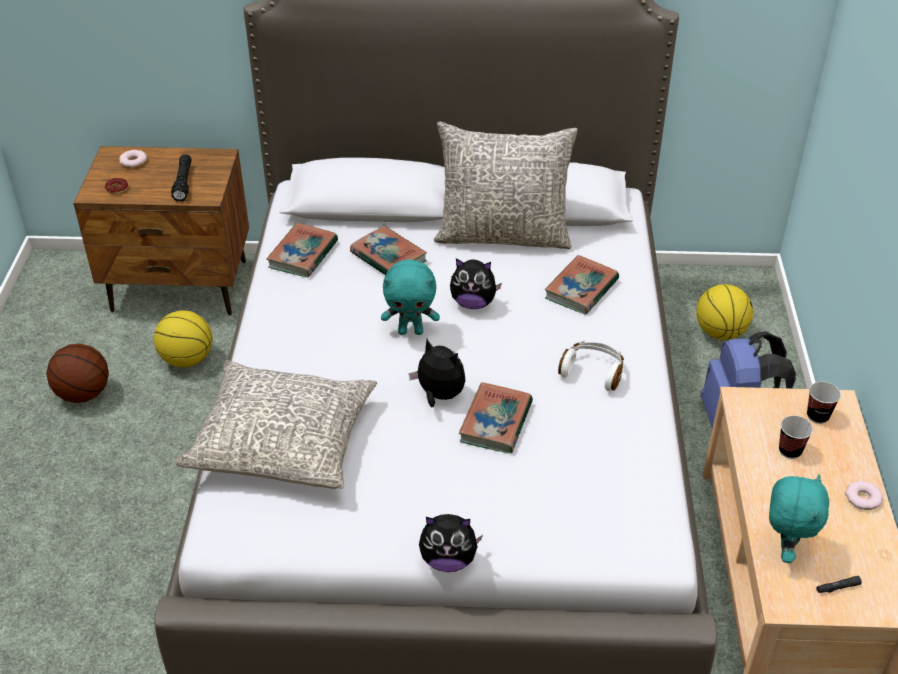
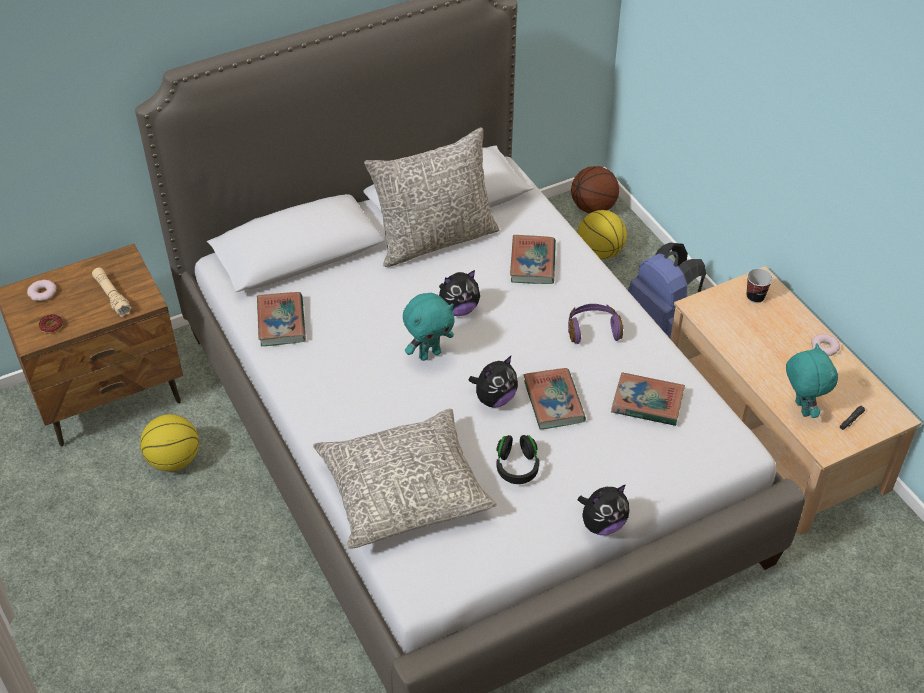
camera: 30 degrees left, 5 degrees up
(84, 394) = (102, 533): basketball -> basketball (593, 207)
(183, 183) = (112, 296): black flashlight -> beige flashlight
(388, 257) = (357, 296): book -> book (647, 403)
(407, 466) = (517, 467): none -> black headphones
(439, 395) = (494, 399): plush toy -> plush toy turned 135 degrees clockwise
(592, 372) = (593, 330): white headphones -> purple headphones
(790, 451) = (755, 332): cup -> none

